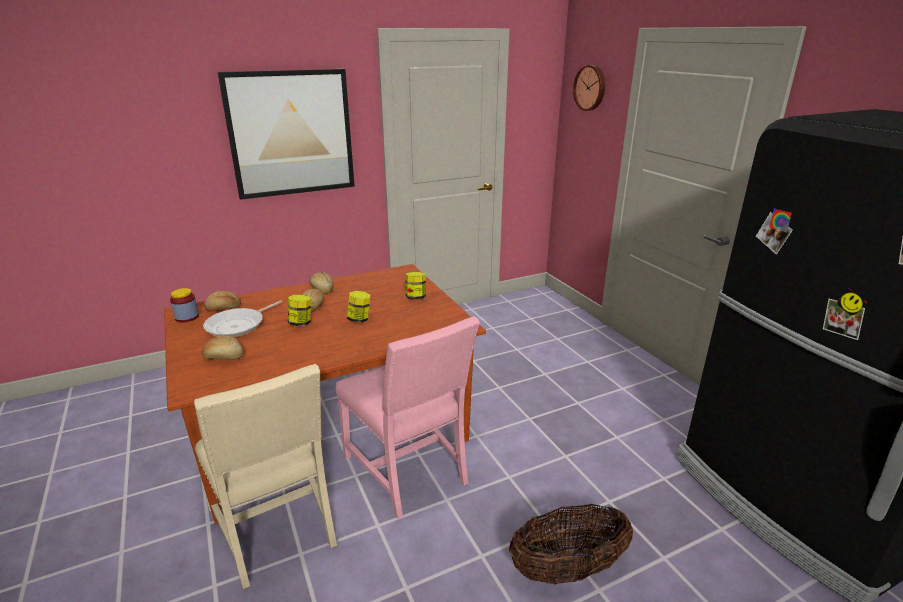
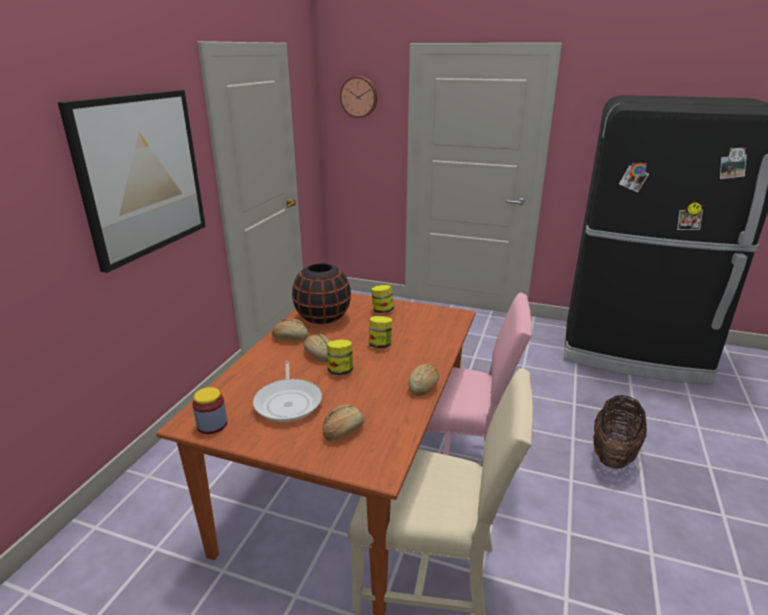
camera: 45 degrees left, 0 degrees up
(223, 309) = (233, 398): bread -> bread (424, 387)
(368, 285) = (323, 318): none -> black vase

